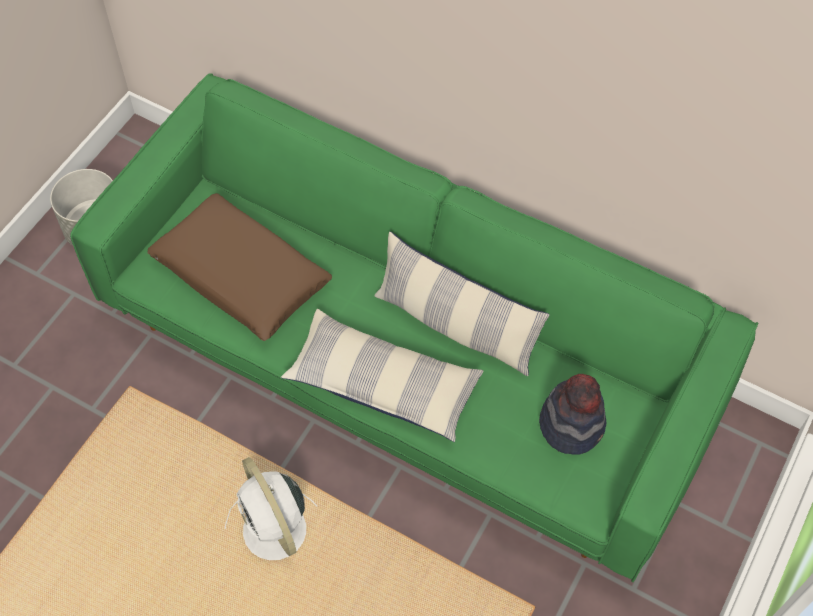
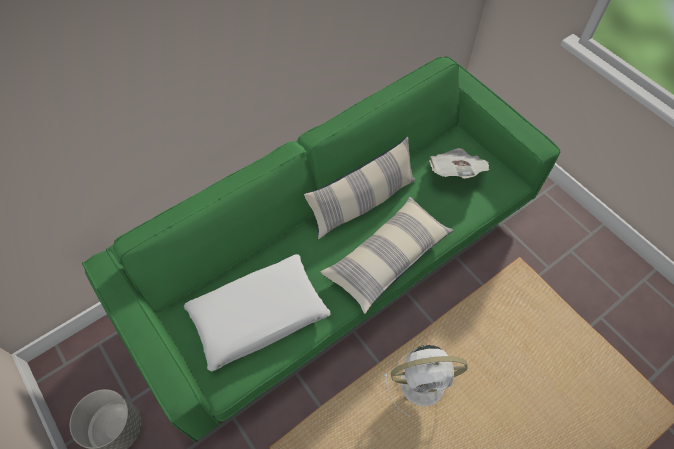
camera: 65 degrees left, 0 degrees up
(240, 276) = (258, 316): brown pillow -> white pillow
(572, 424) = (455, 172): hat -> newspaper

